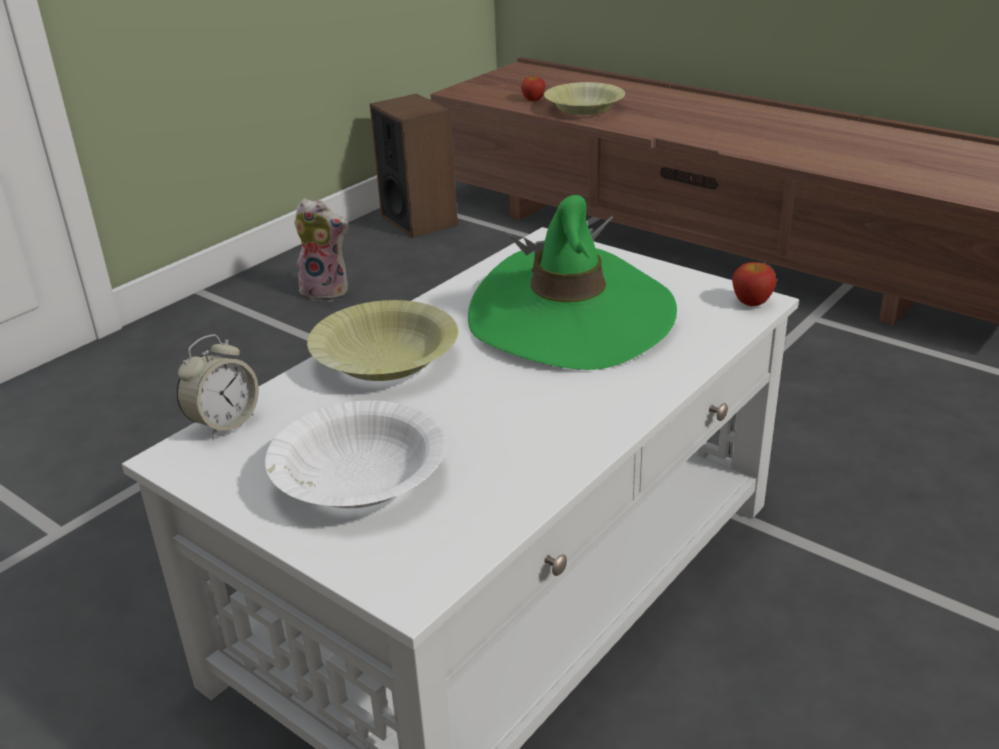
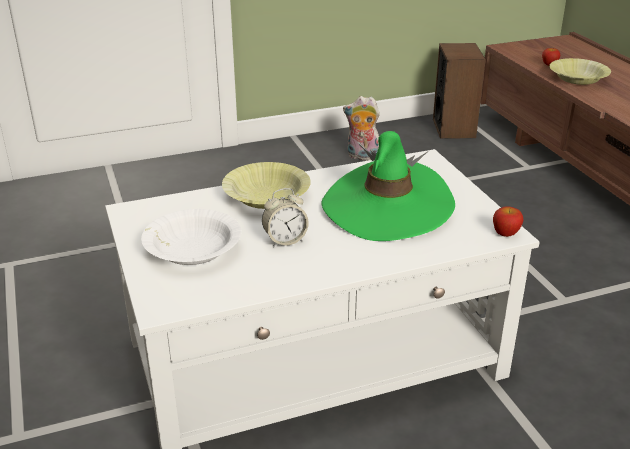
camera: 30 degrees right, 0 degrees up
(224, 423) = (163, 202): alarm clock -> alarm clock (285, 240)
(327, 291) = (362, 157): plush toy -> plush toy turned 150 degrees clockwise

